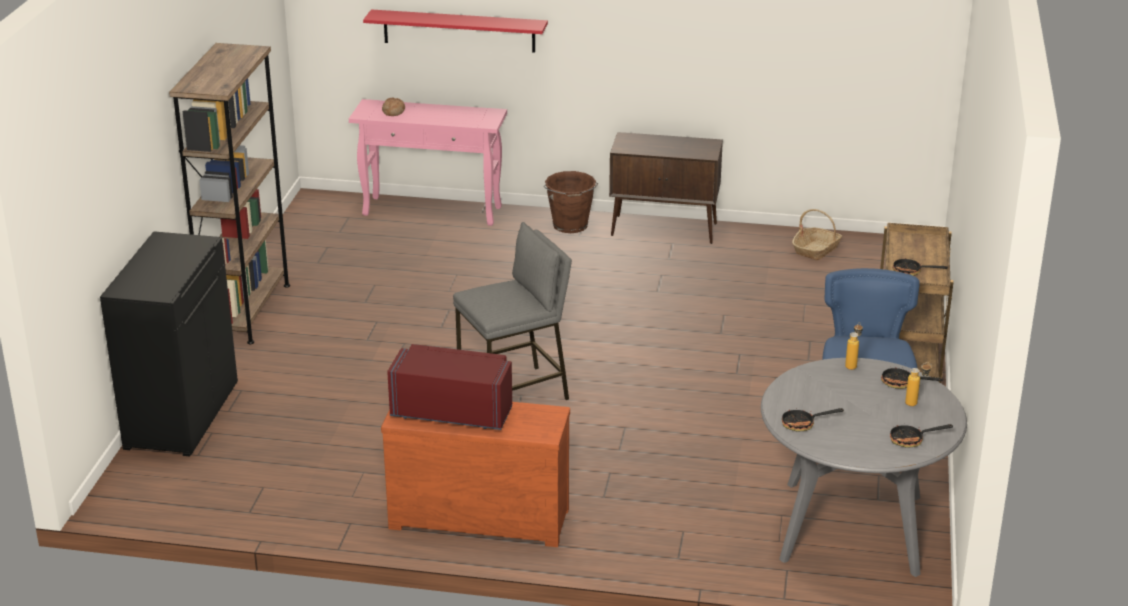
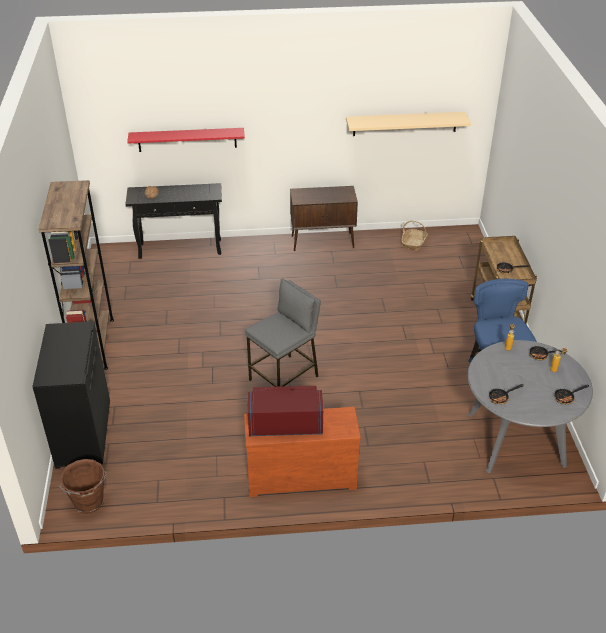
camera: 15 degrees left, 10 degrees up
(433, 211) = (181, 249): pink console table -> black console table
(570, 226) = (267, 247): brown bucket -> brown bucket (89, 503)
(810, 41) = (405, 123): none -> beige shelf

